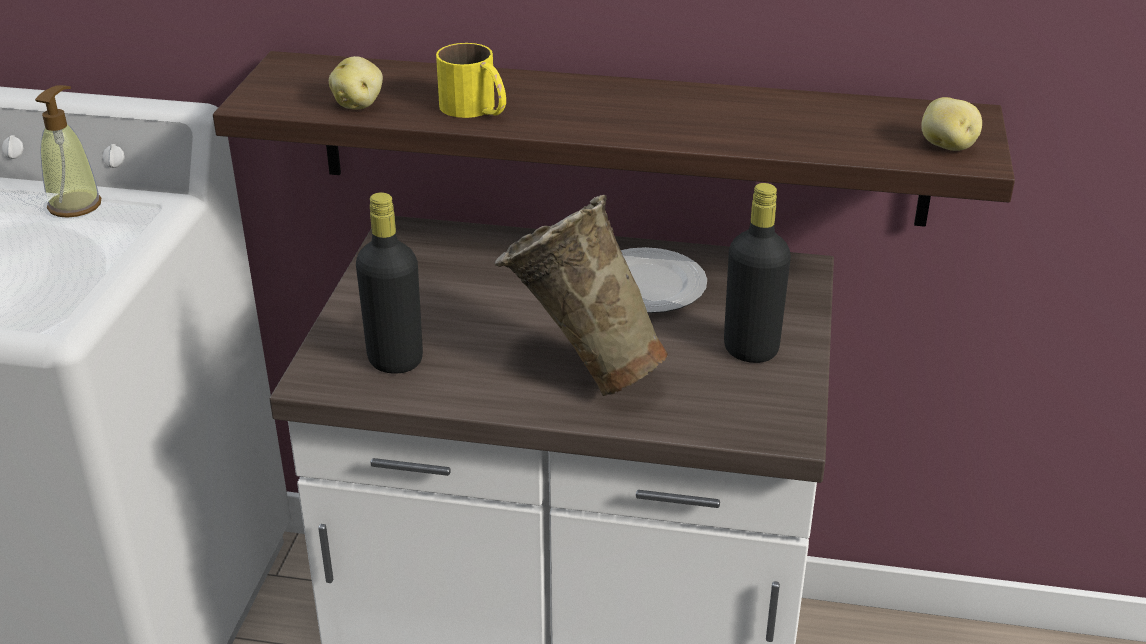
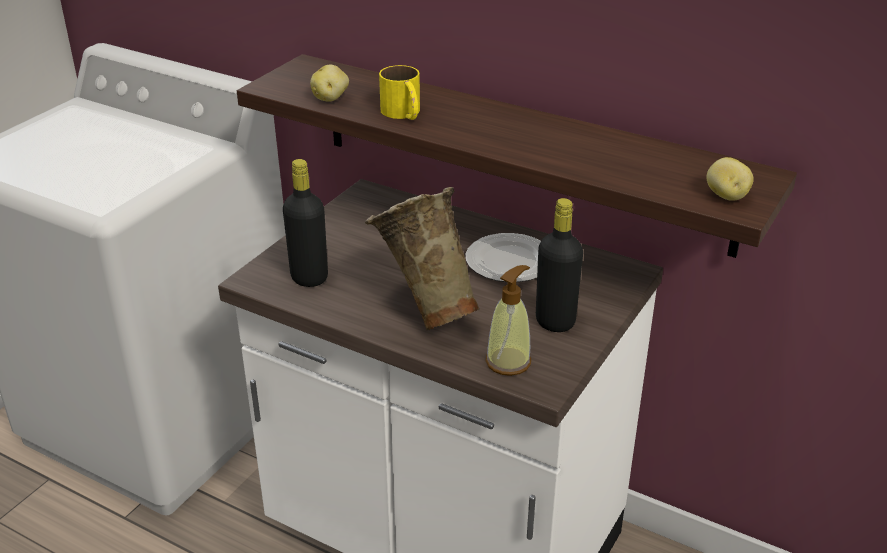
camera: 20 degrees right, 0 degrees up
(75, 205) = (163, 138): soap dispenser -> soap dispenser (508, 361)

